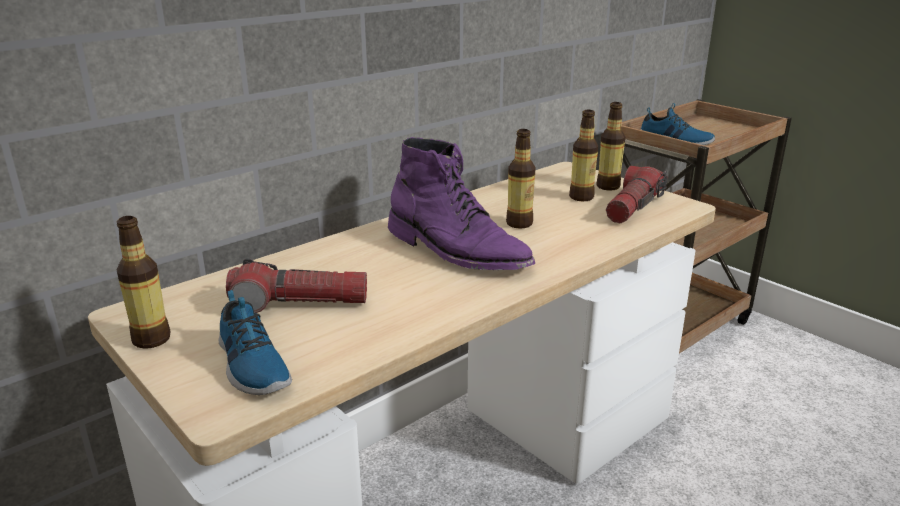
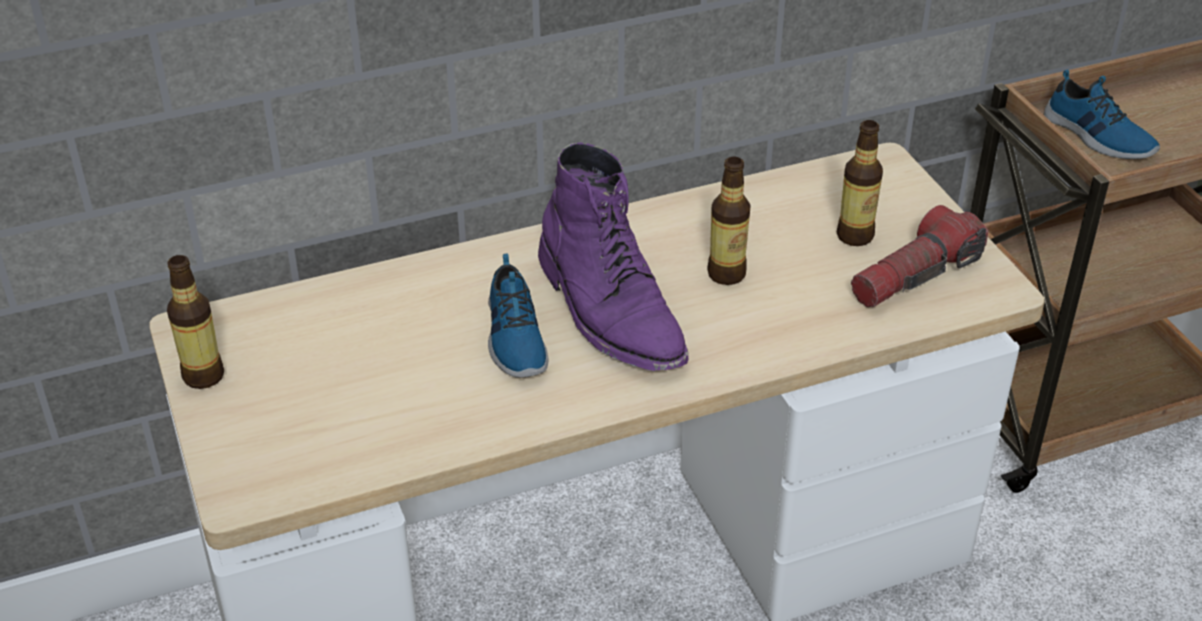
camera: 20 degrees right, 15 degrees up
(251, 365) = (290, 441): shoe -> shoe (514, 338)
(299, 303) = (377, 359): flashlight -> none
(608, 186) = (913, 219): bottle -> none

